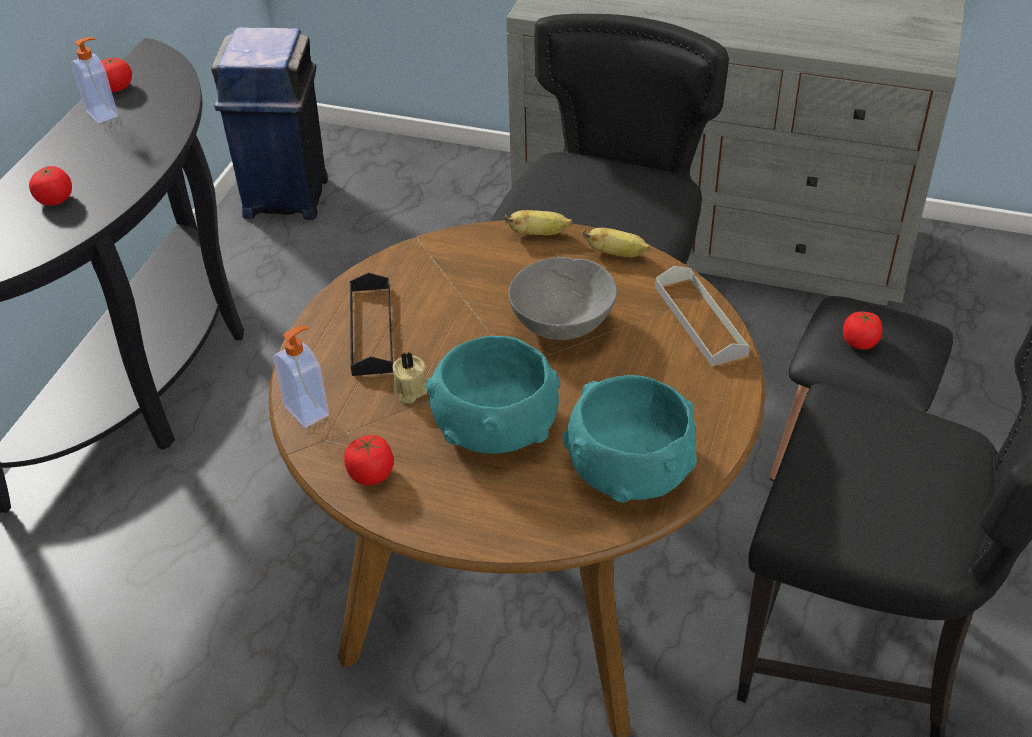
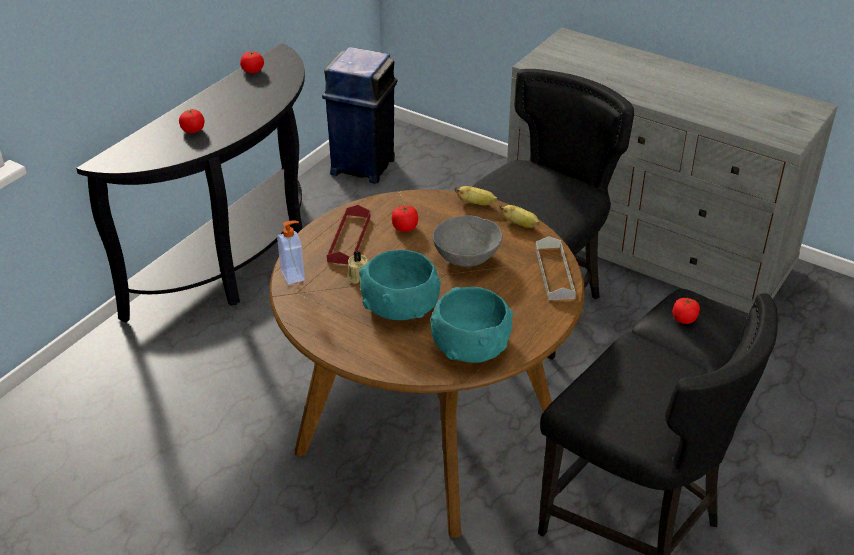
camera: 15 degrees right, 5 degrees down
(103, 113) = (239, 84): soap dispenser -> none
(371, 330) = (349, 239): black tray -> red tray
(371, 474) = (315, 316): tomato -> tomato (405, 228)

